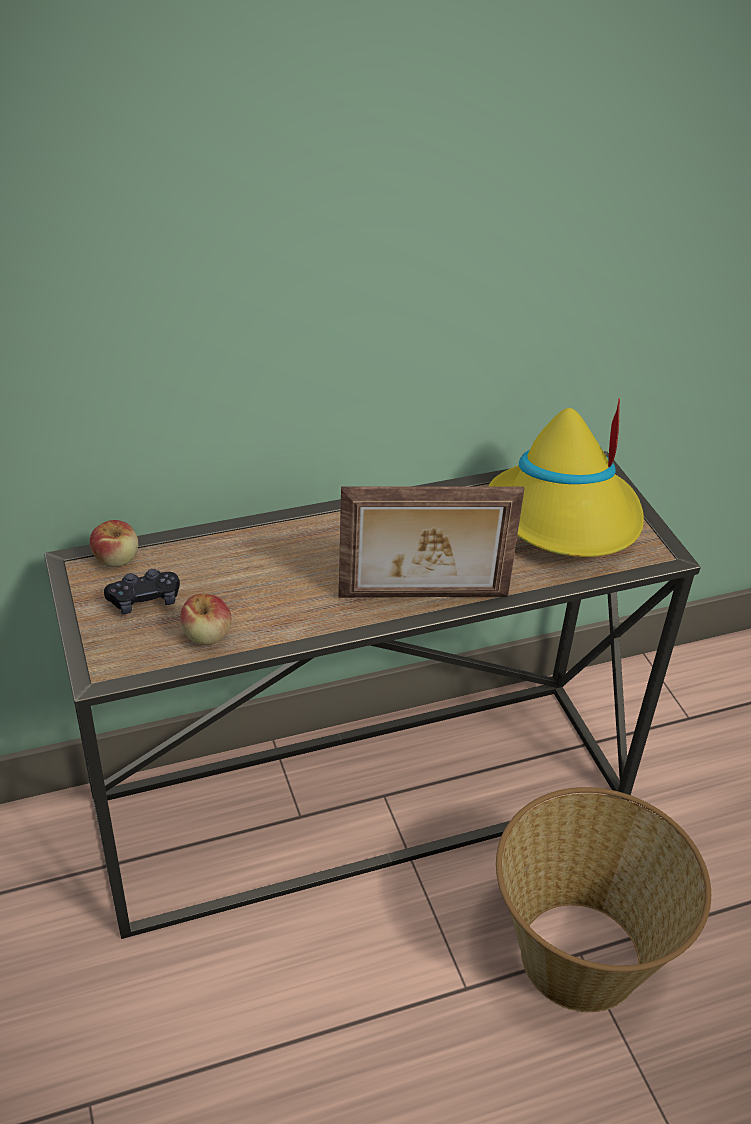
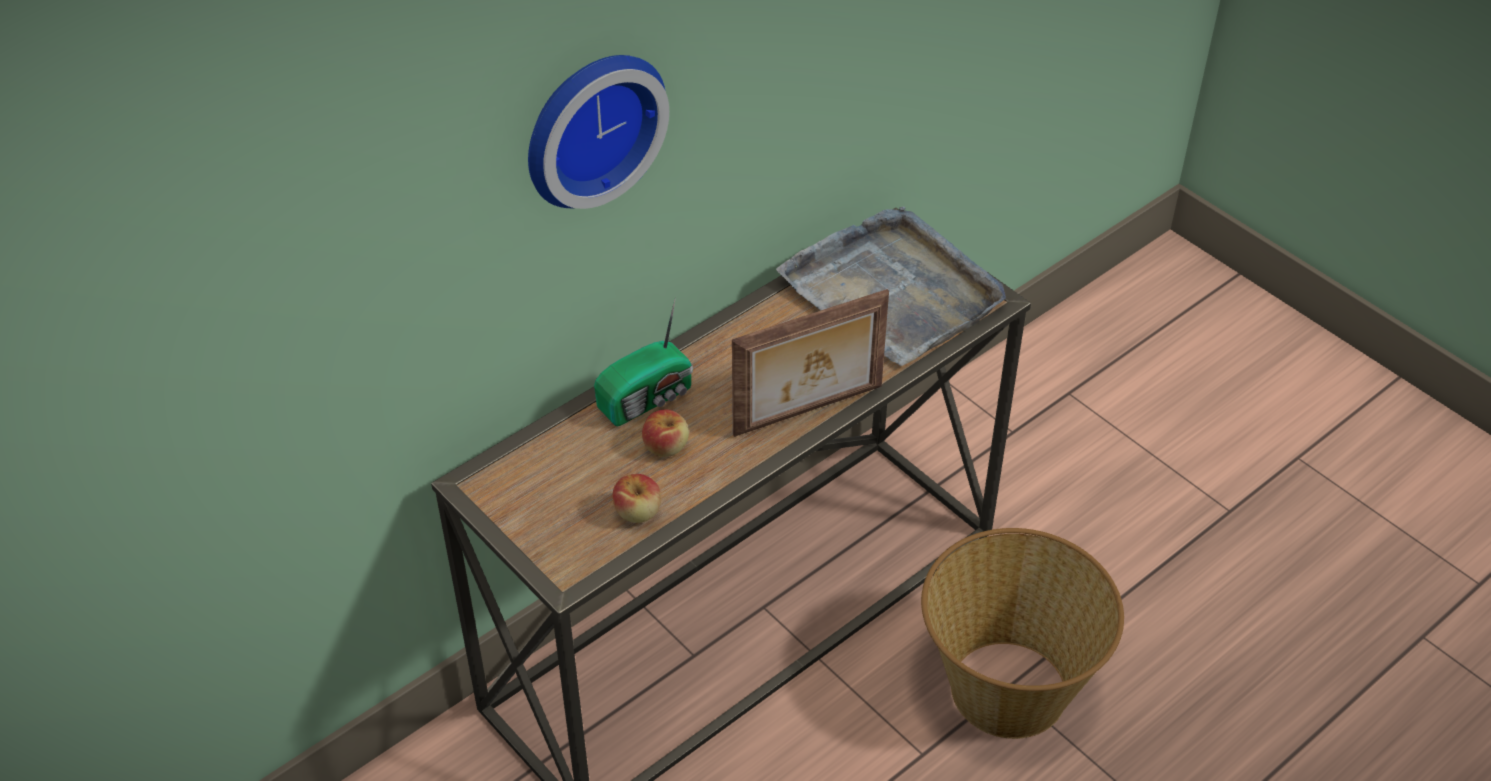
camera: 20 degrees left, 5 degrees up
(117, 558) = (506, 466): apple -> apple (666, 446)
(145, 600) = (558, 497): black game controller -> none
(255, 230) = (589, 125): none -> wall clock
(280, 541) = (648, 398): none -> radio
(565, 518) = (893, 291): yellow hat -> grey tray

